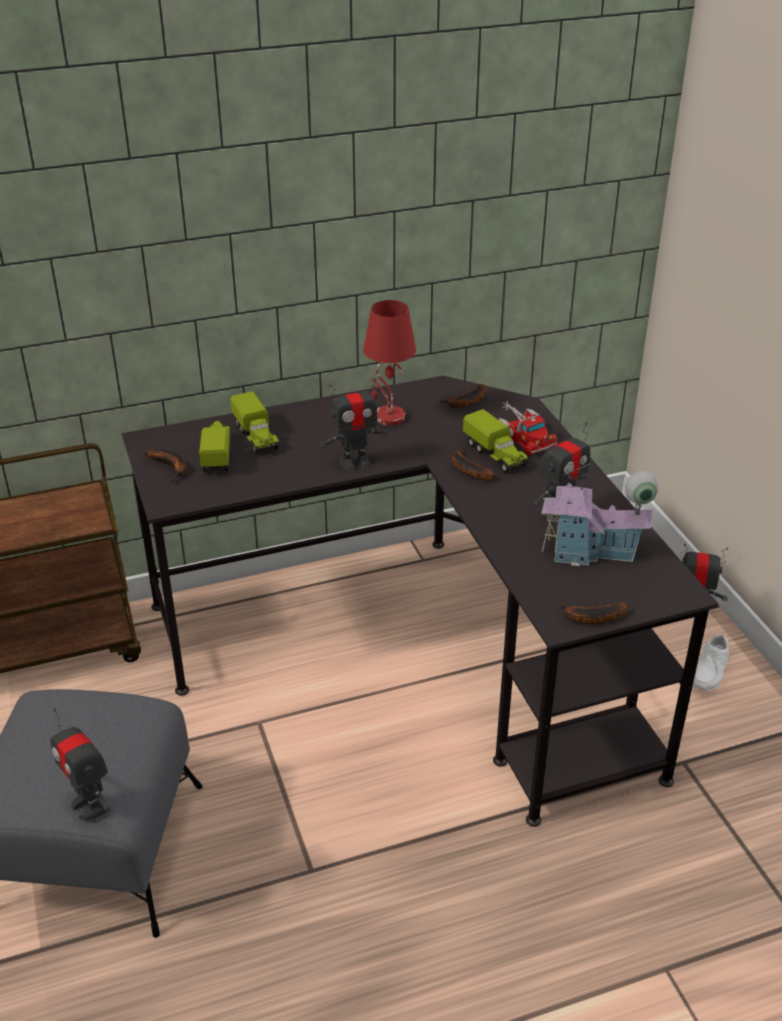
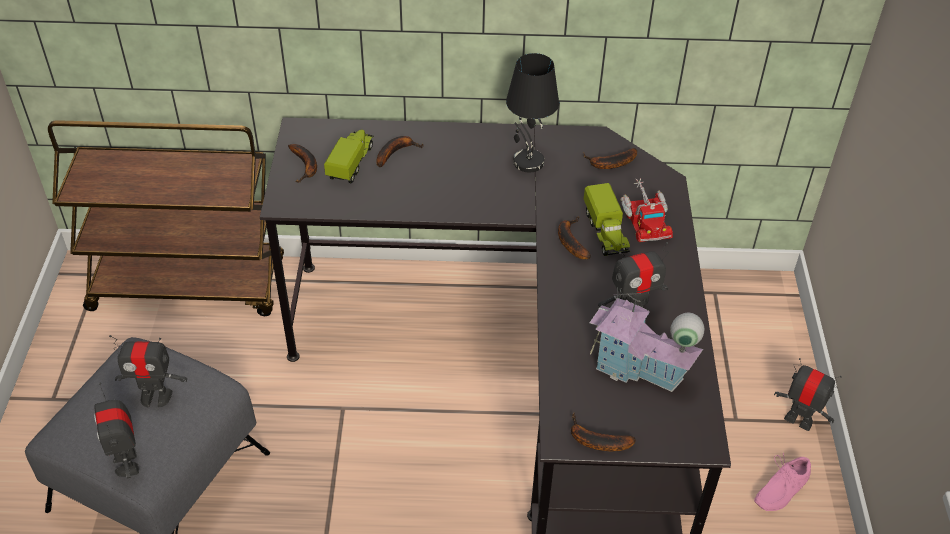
camera: 20 degrees right, 10 degrees up
(256, 437) = (395, 152): toy truck -> banana
(354, 462) = (469, 204): toy robot -> toy robot (156, 396)
(388, 417) = (527, 162): red table lamp -> black table lamp
(706, 671) = (779, 488): white shoe -> pink shoe

